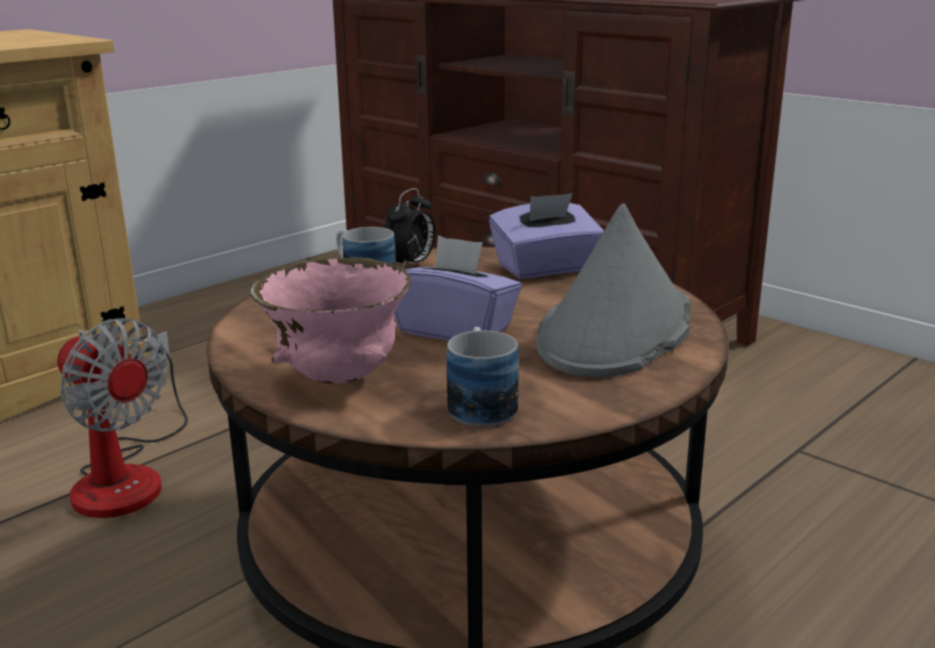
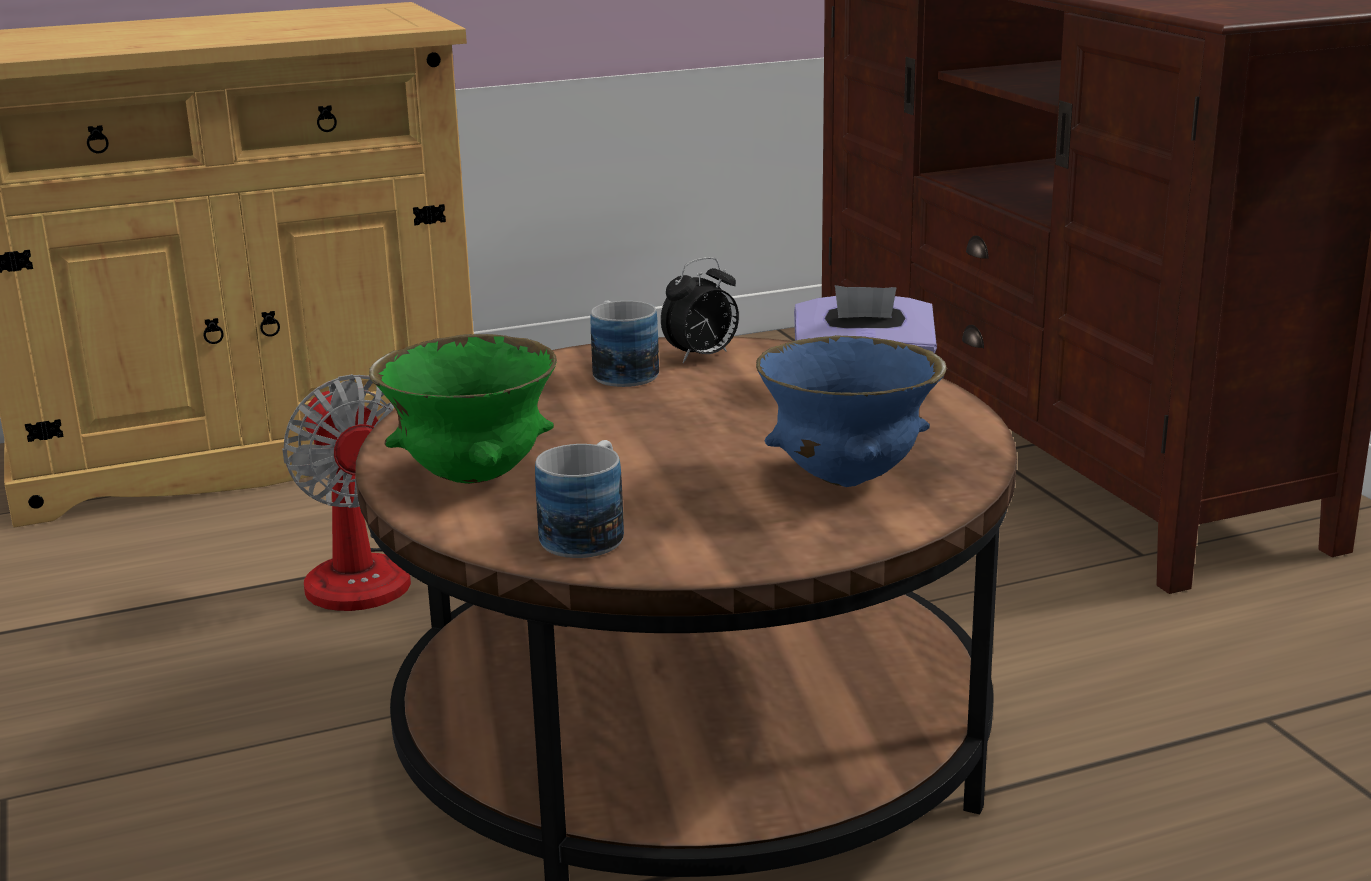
camera: 25 degrees right, 0 degrees up
(338, 378) = (474, 477): pink bowl -> green bowl
(455, 330) = (659, 445): purple tissue box -> none
(615, 332) = (847, 479): grey hat -> blue bowl

